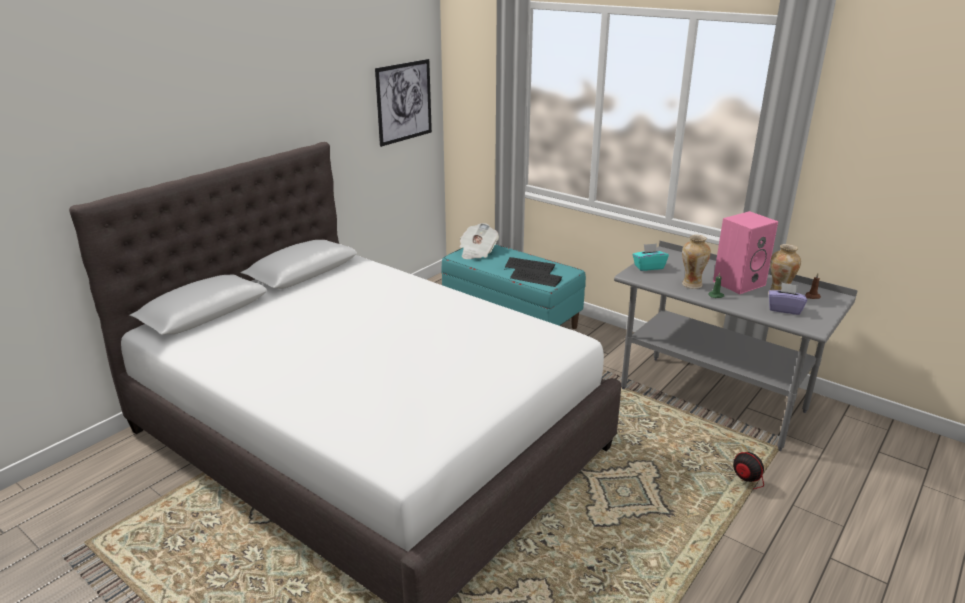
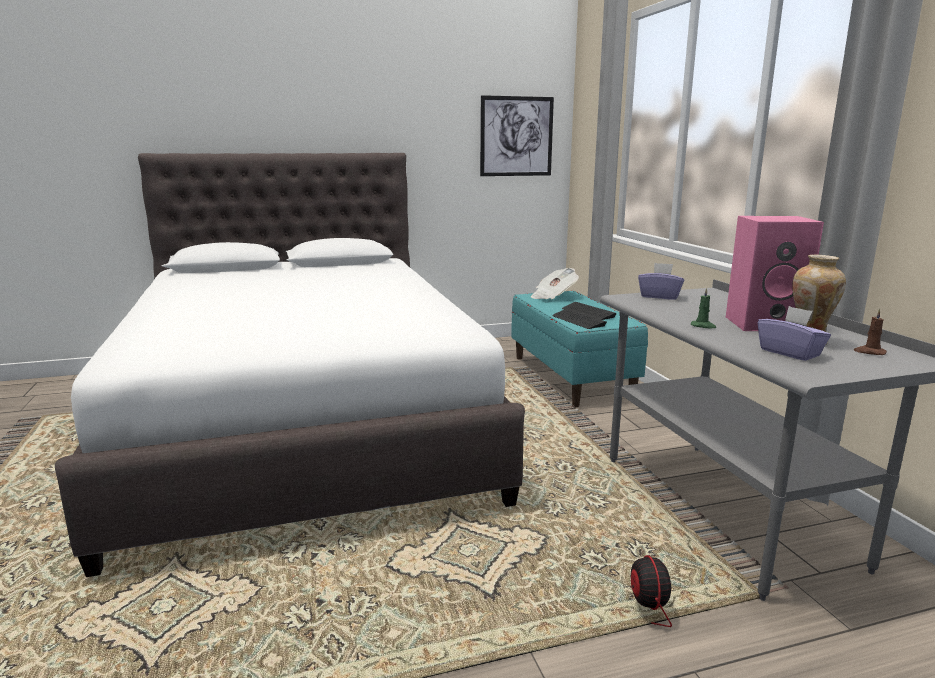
camera: 35 degrees right, 10 degrees down
(648, 267) = (660, 296): turquoise tissue box -> purple tissue box
(691, 284) = (687, 314): vase -> none

